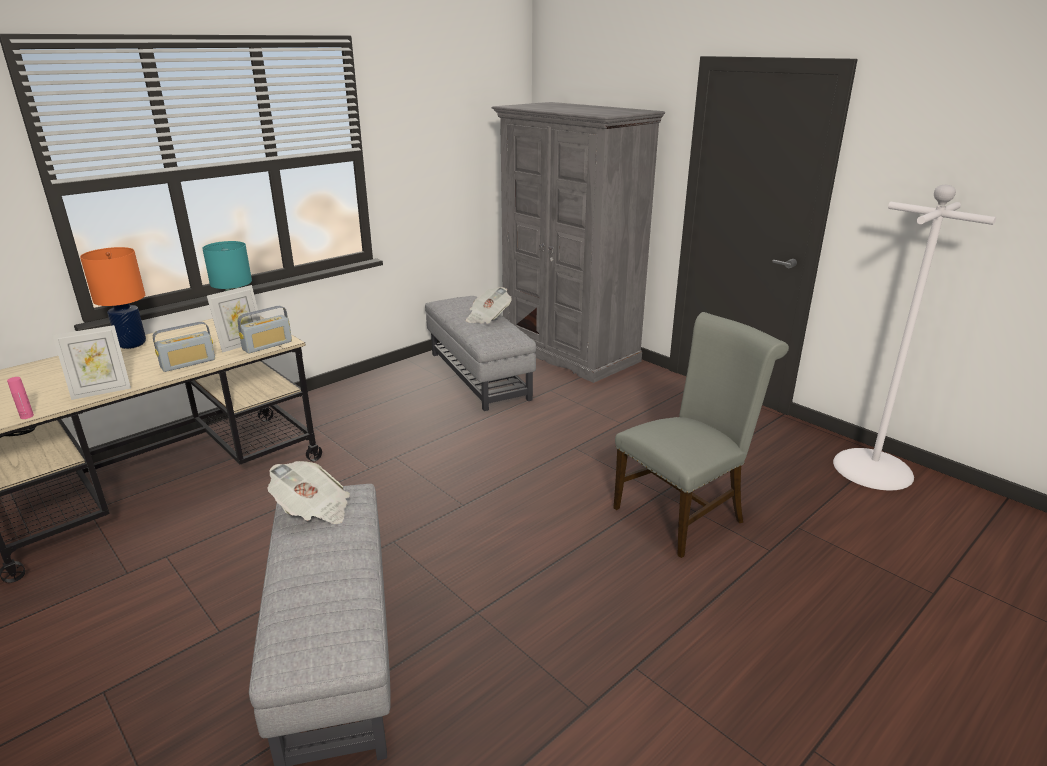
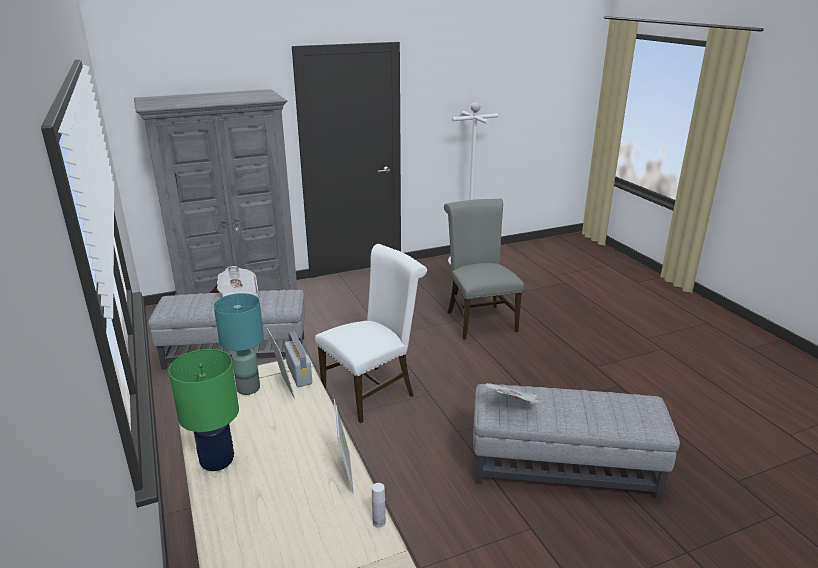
camera: 70 degrees left, 0 degrees up
(27, 416) = (379, 522): pink bottle -> white bottle
(132, 346) = (218, 463): orange table lamp -> green table lamp
(188, 363) = (308, 419): radio -> none
(451, 464) = (372, 390): none -> white chair

